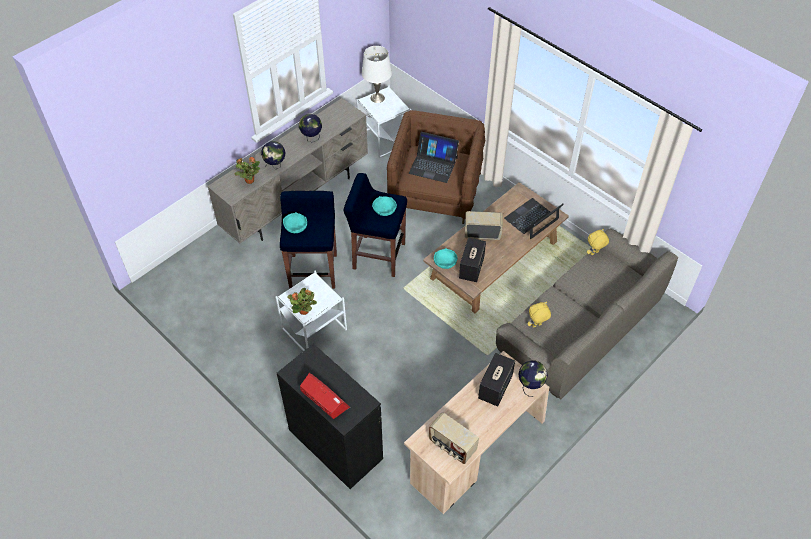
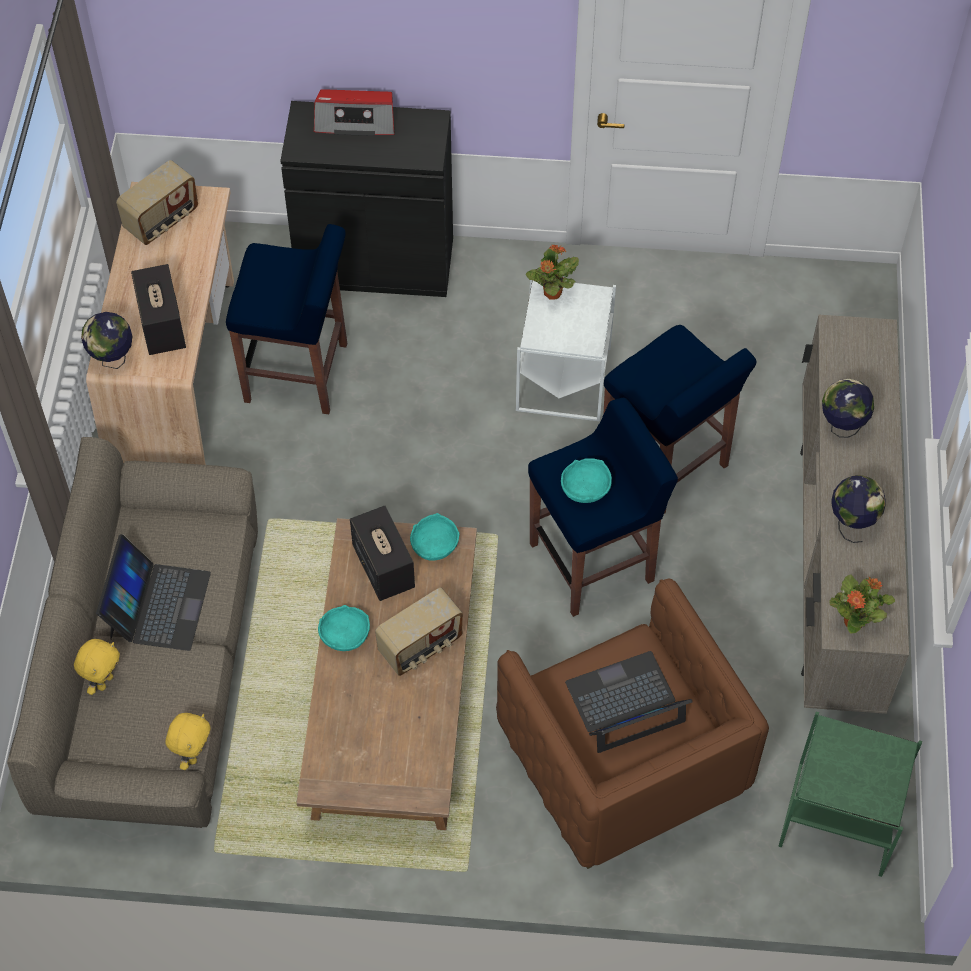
camera: 140 degrees right, 5 degrees up
(249, 180) = (847, 373): potted plant -> potted plant (854, 621)
(296, 228) = (687, 361): turquoise bowl -> turquoise bowl (344, 635)
(377, 98) = (885, 775): white table lamp -> none
(384, 138) = (840, 820): white side table -> green side table
(420, 412) = (298, 373): none -> blue stool
(452, 446) = (162, 221): radio -> radio turned 135 degrees clockwise
(532, 219) = (357, 742): laptop -> laptop (158, 605)
(537, 325) = (198, 542): yellow plush toy -> yellow plush toy (104, 681)

